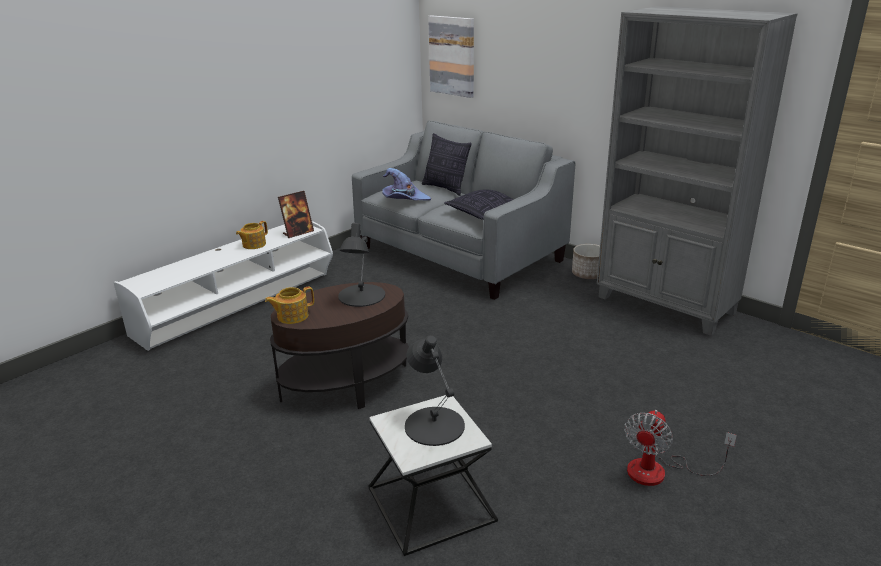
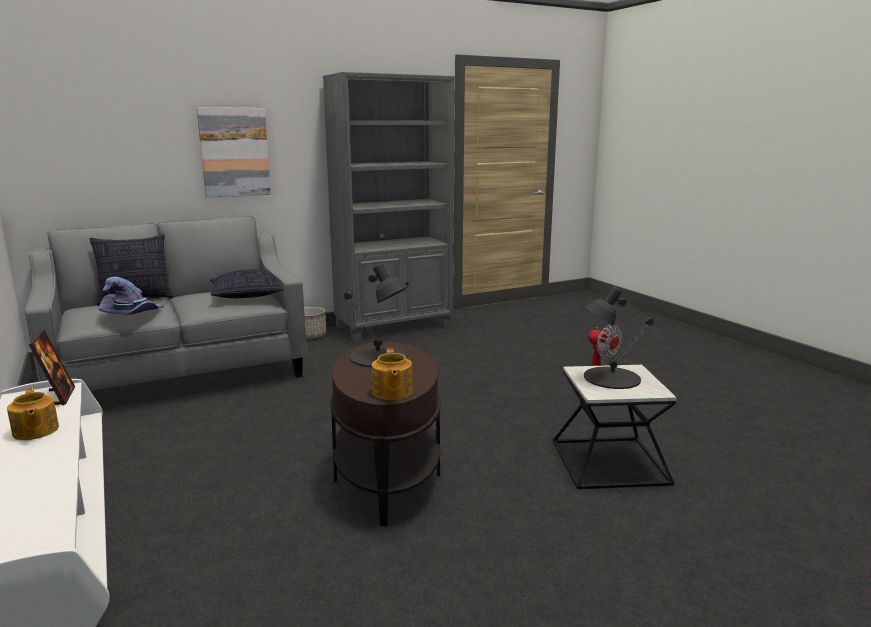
camera: 70 degrees left, 10 degrees down
(452, 56) = (58, 144): picture -> picture (234, 152)

